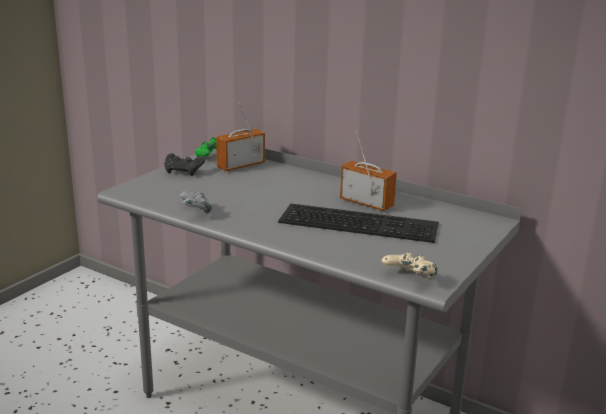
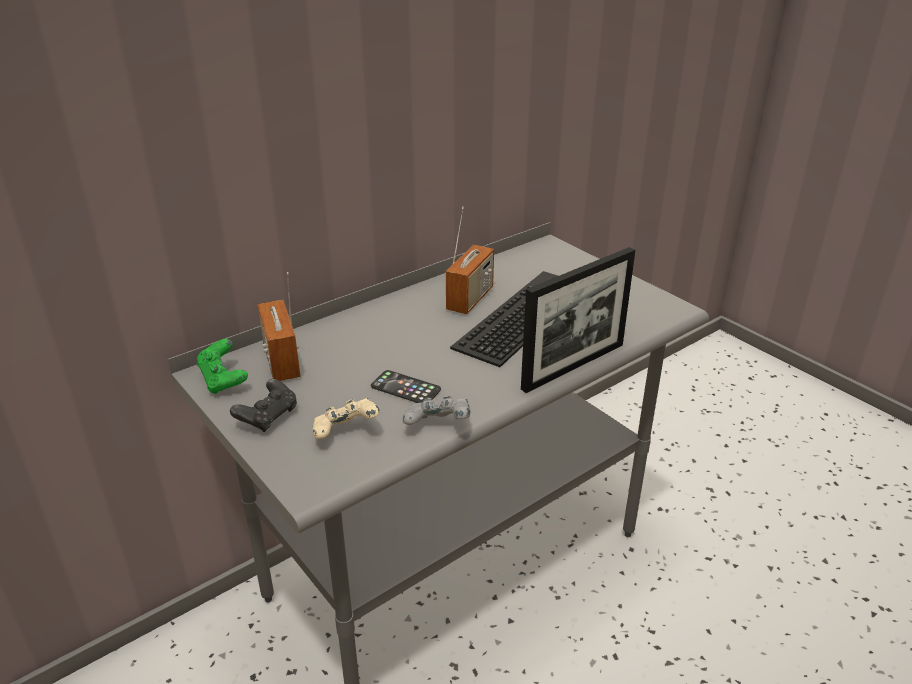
camera: 70 degrees left, 10 degrees up
(233, 199) = (405, 388): none -> phone
(298, 247) = (573, 366): none -> picture frame
(366, 203) = (470, 299): radio -> radio turned 150 degrees clockwise
(409, 278) = (664, 318): beige game controller -> beige game controller (346, 433)

